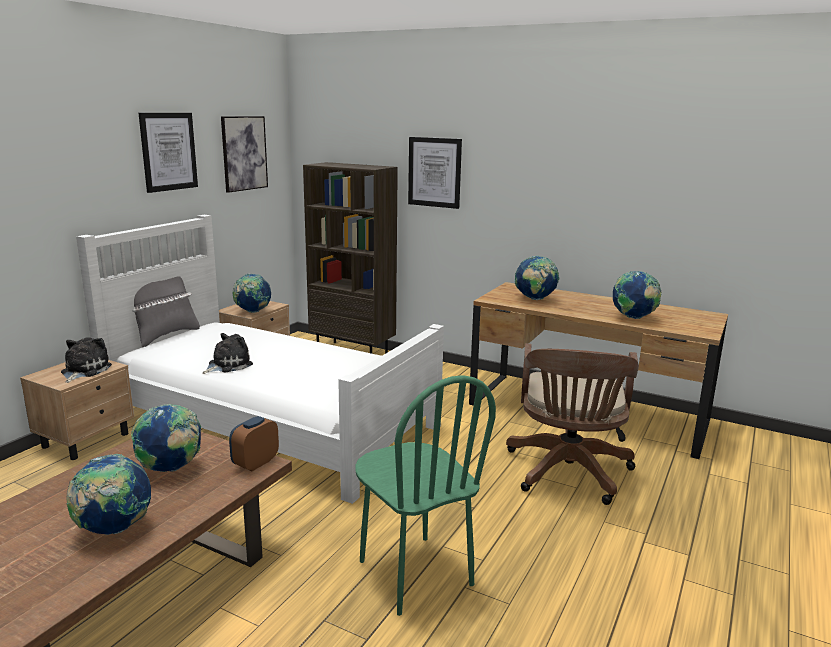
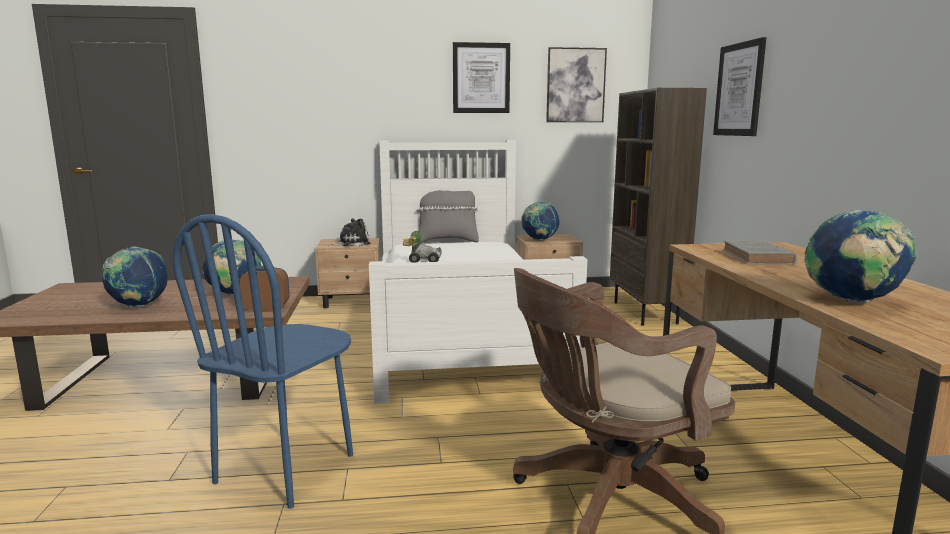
camera: 55 degrees right, 5 degrees down
(227, 365) = (423, 261): plush toy -> toy car
(414, 573) = (286, 469): green chair -> blue chair
(535, 299) = (758, 258): globe -> grey book

